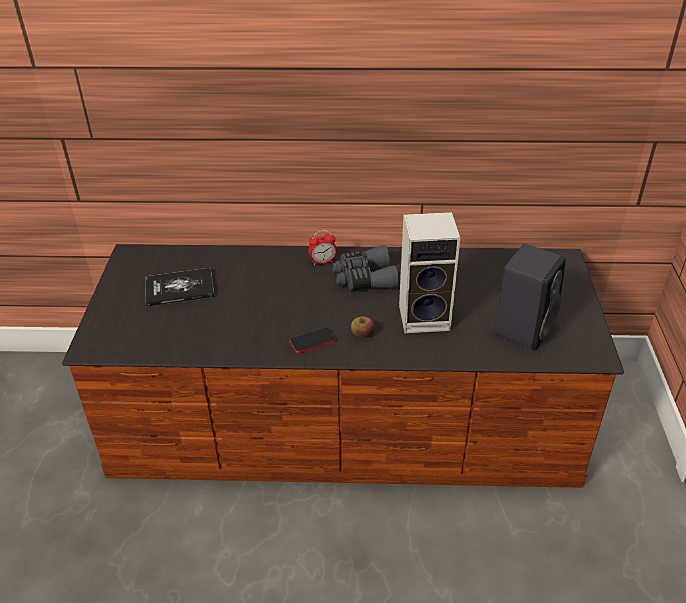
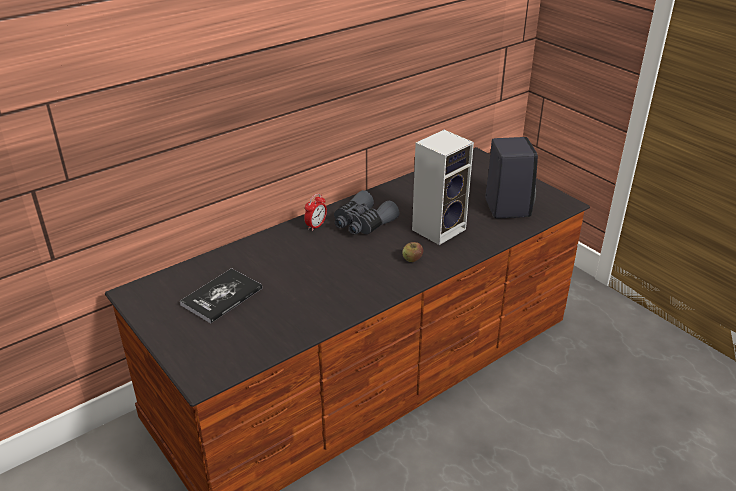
camera: 40 degrees left, 5 degrees down
(312, 341) = (384, 280): phone -> none

